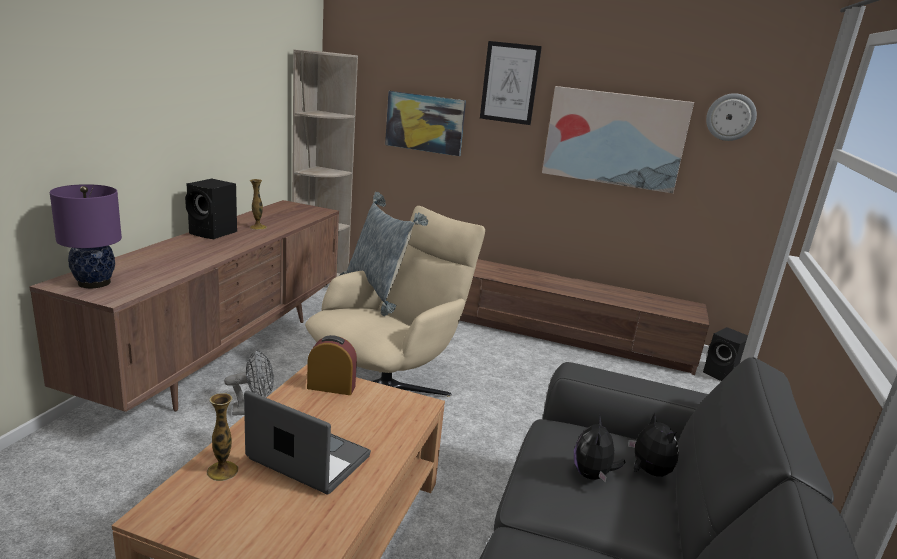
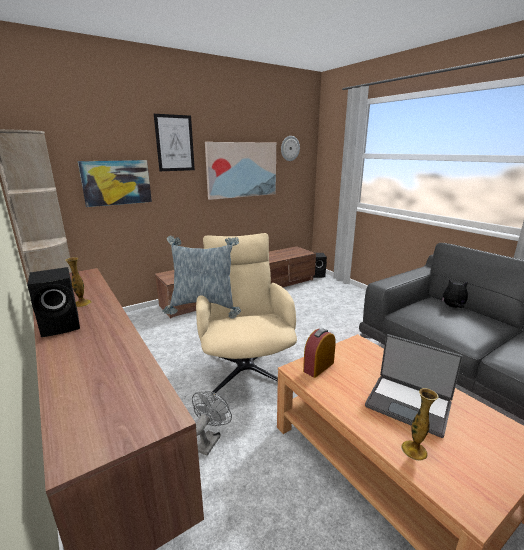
camera: 50 degrees left, 0 degrees up
(94, 283) = (106, 425): purple table lamp -> none
(307, 459) = (408, 404): laptop -> laptop turned 120 degrees counterclockwise
(592, 475) = (454, 319): plush toy -> none

